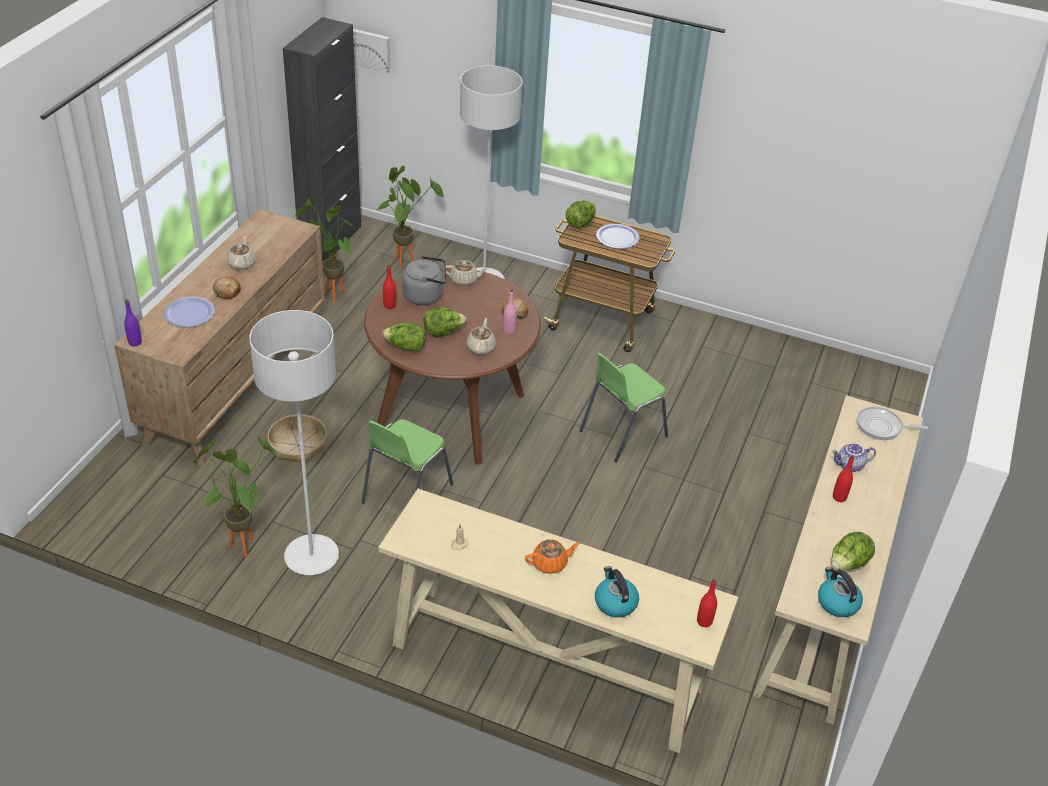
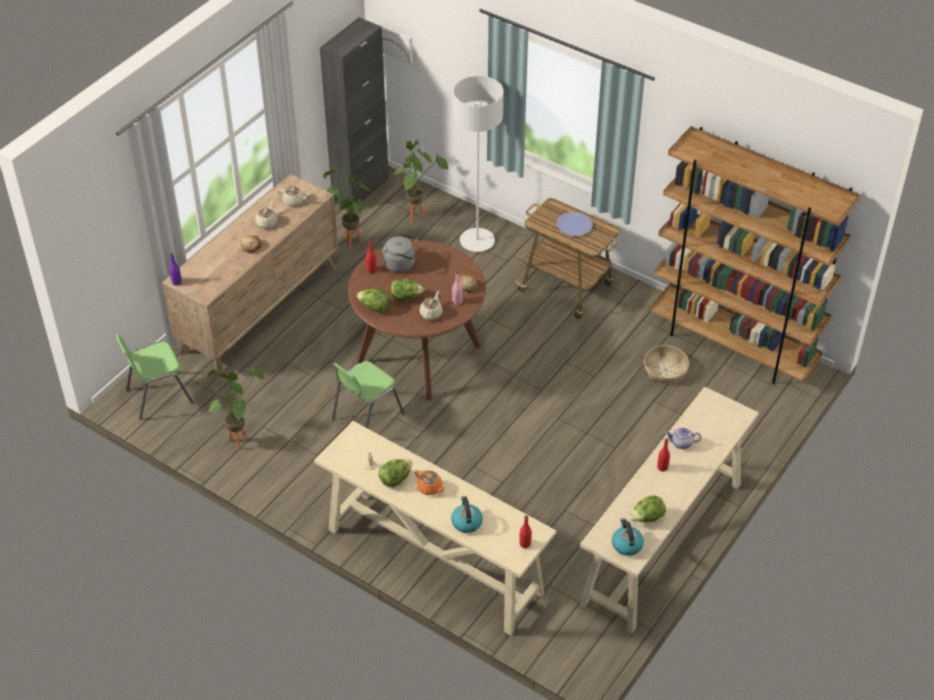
camera: 15 degrees right, 5 degrees up
(189, 313) = (220, 262): plate -> none
(298, 445) = (295, 368): basket -> basket (665, 370)
(311, 556) = (286, 457): grey floor lamp -> none
(464, 280) = (435, 253): beige teapot -> beige teapot (294, 201)
(550, 563) = (430, 488): orange teapot -> orange teapot turned 45 degrees clockwise
(580, 223) = (548, 208): lettuce -> lettuce (395, 479)
(621, 433) = (549, 388): green chair -> green chair (158, 396)
(813, 362) = (733, 345): none -> brown bookcase
(882, 427) = (721, 416): frying pan -> none

